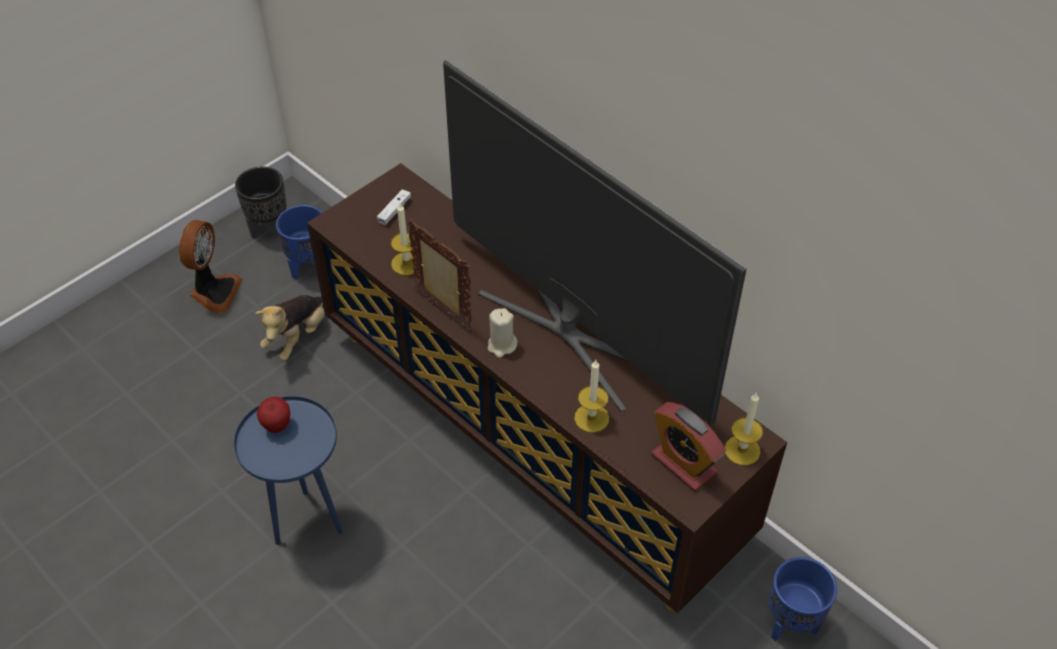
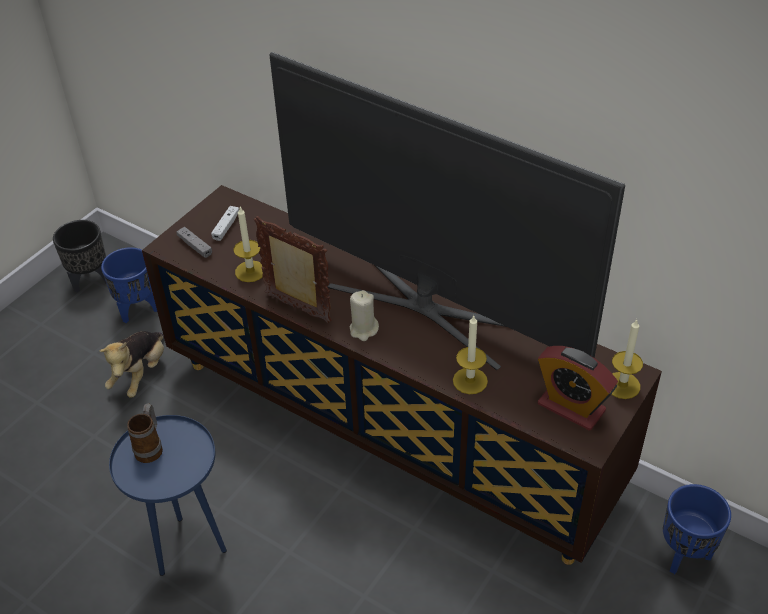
camera: 10 degrees left, 5 degrees down
(214, 292) = (47, 347): fan -> none
(277, 426) = (151, 447): apple -> mug
(359, 227) = (195, 246): none -> grey game controller

